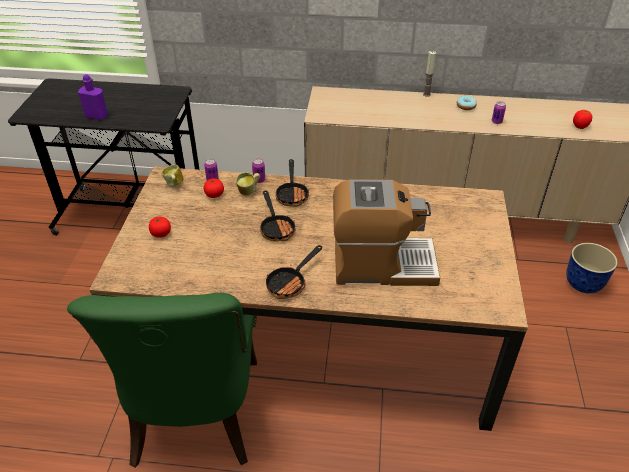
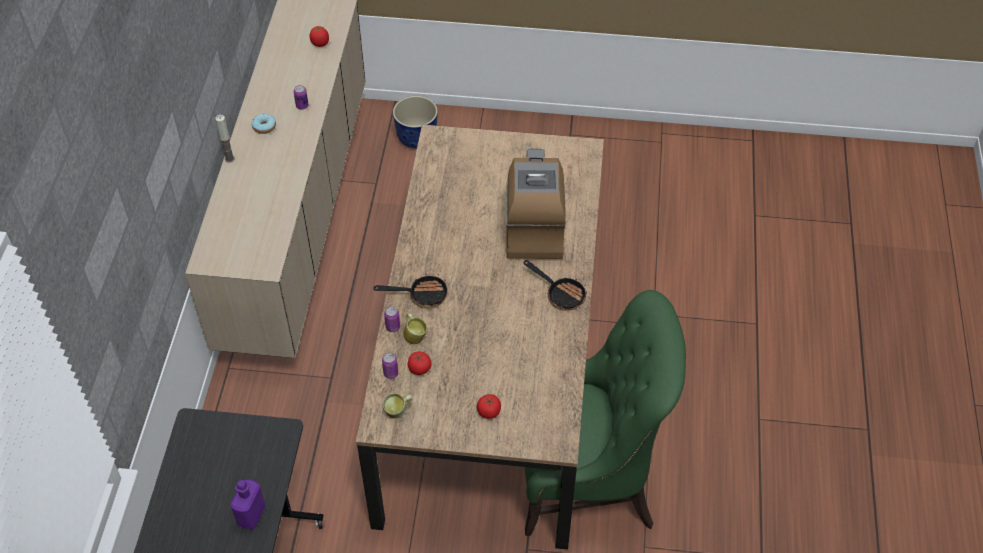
camera: 90 degrees left, 10 degrees up
(276, 228) = (479, 307): frying pan -> none

